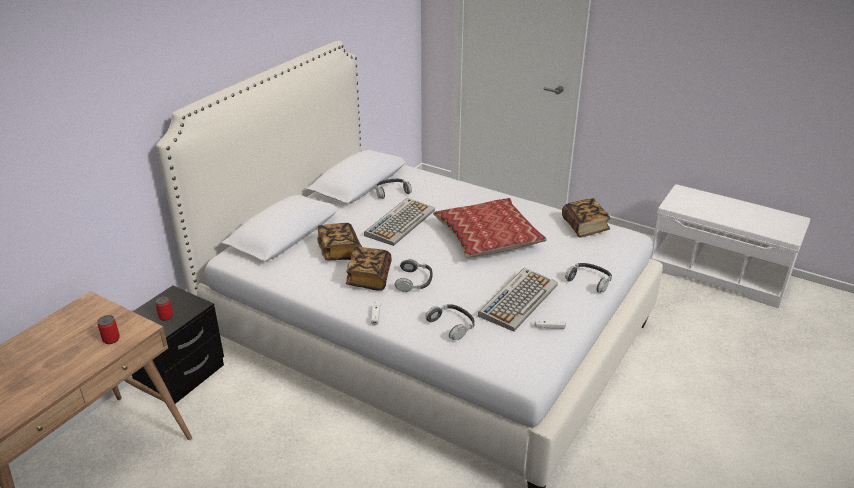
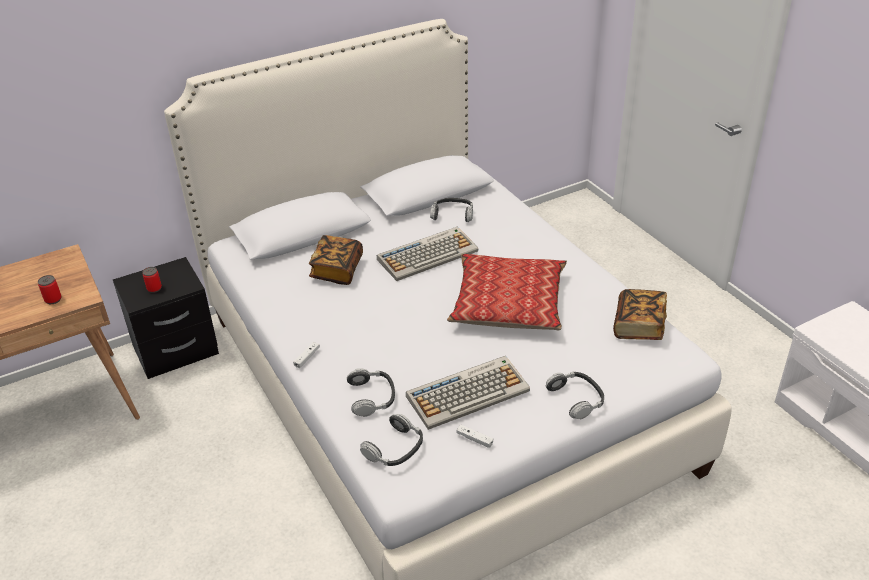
camera: 30 degrees right, 5 degrees up
(369, 278) = (338, 311): book -> none
(414, 281) = (380, 331): headphones -> headphones (395, 448)

